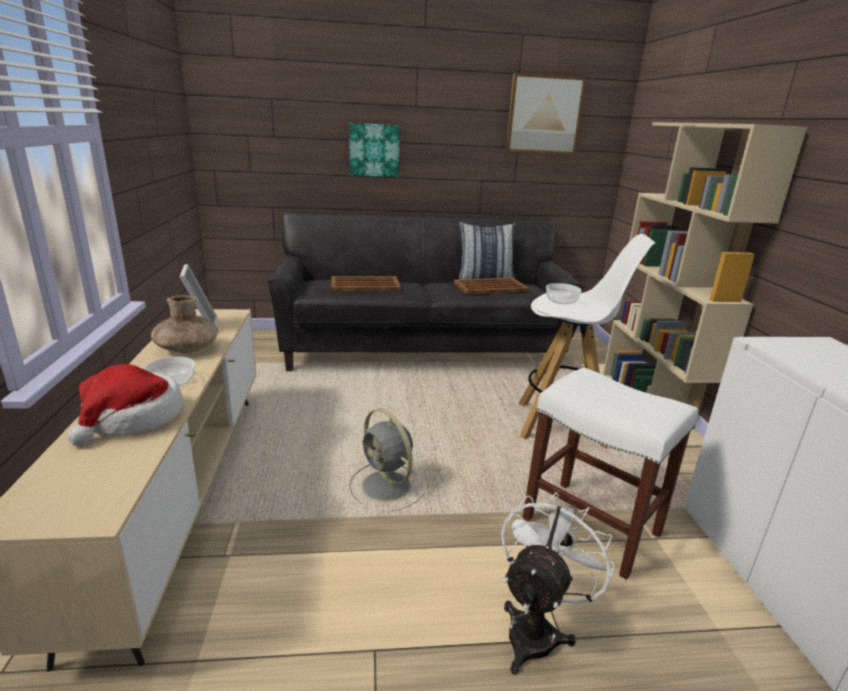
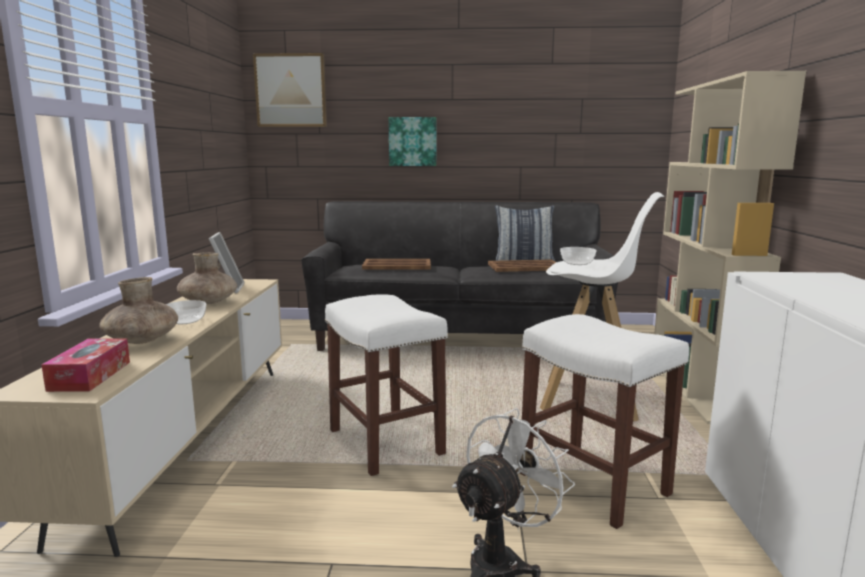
camera: 10 degrees right, 10 degrees down
(91, 486) = (90, 376): none -> tissue box
(133, 418) = (142, 340): hat -> brown vase
(387, 487) = (387, 442): grey fan -> white stool
(544, 115) = (580, 100): picture -> picture (291, 91)

